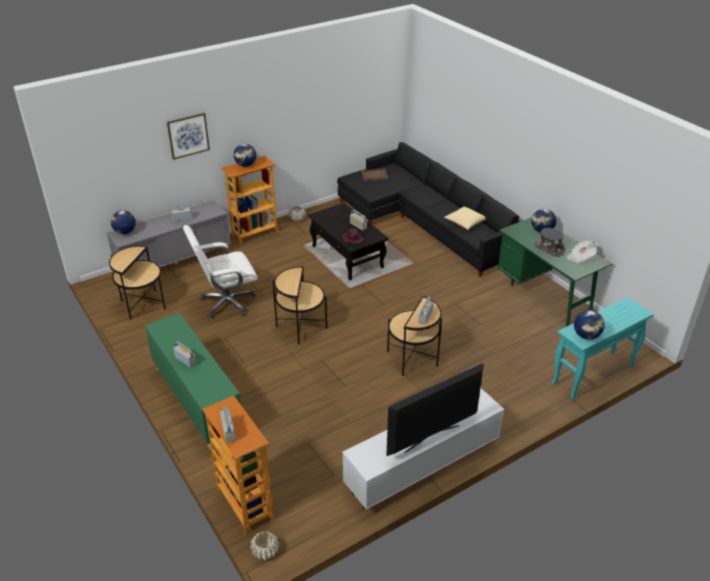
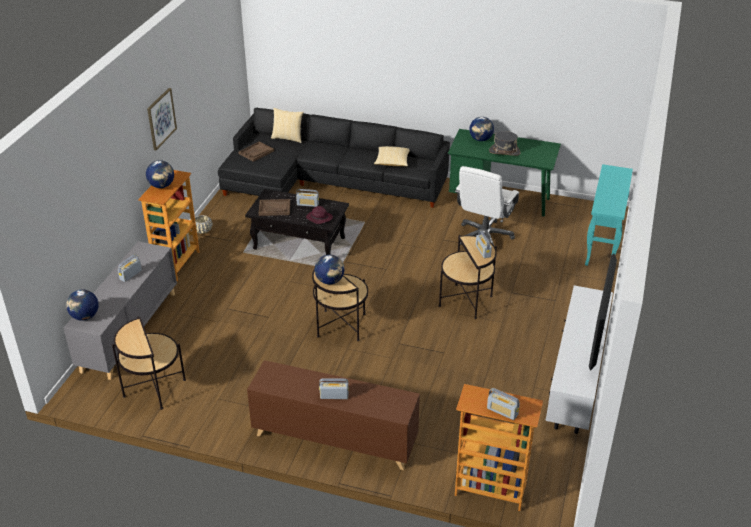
camera: 40 degrees left, 0 degrees up
(188, 135) = (108, 172): picture -> picture (161, 118)
(196, 400) = (334, 439): green cabinet -> brown cabinet
(227, 303) = (241, 341): white office chair -> white office chair (484, 236)
(265, 552) = (551, 512): beige planter -> none
(332, 218) = (274, 208): none -> brown tray
(410, 175) = (288, 138): none -> pillow
(580, 258) = (534, 149): newspaper -> none
(586, 336) = (613, 206): globe -> globe (330, 281)

